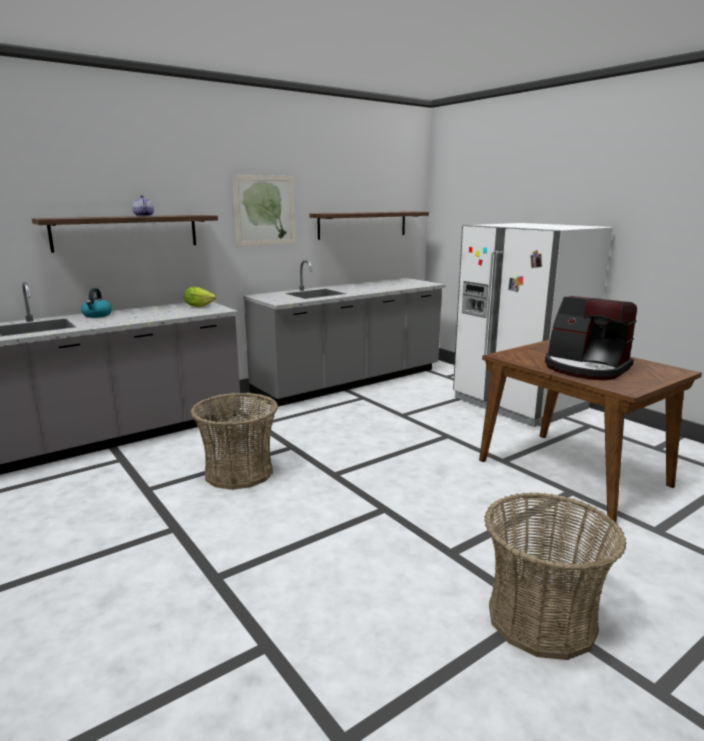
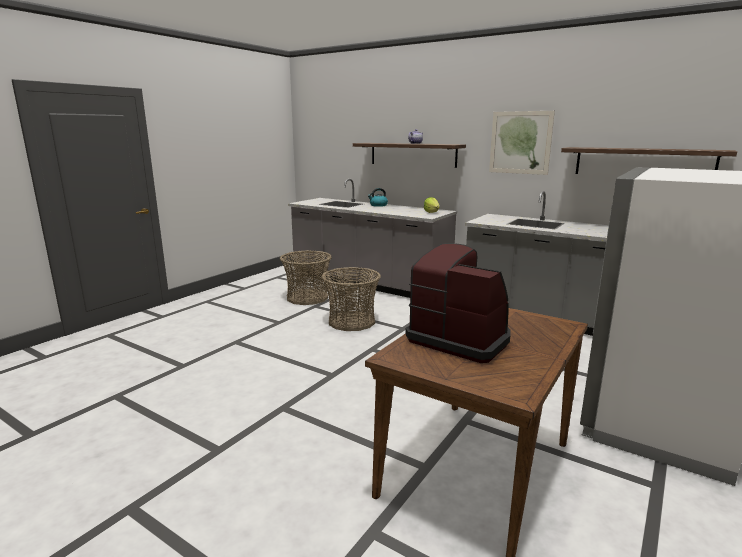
camera: 70 degrees right, 0 degrees up
(541, 619) = (208, 452): basket -> basket (307, 298)
(585, 368) = (460, 339): coffee machine -> coffee machine turned 105 degrees clockwise

